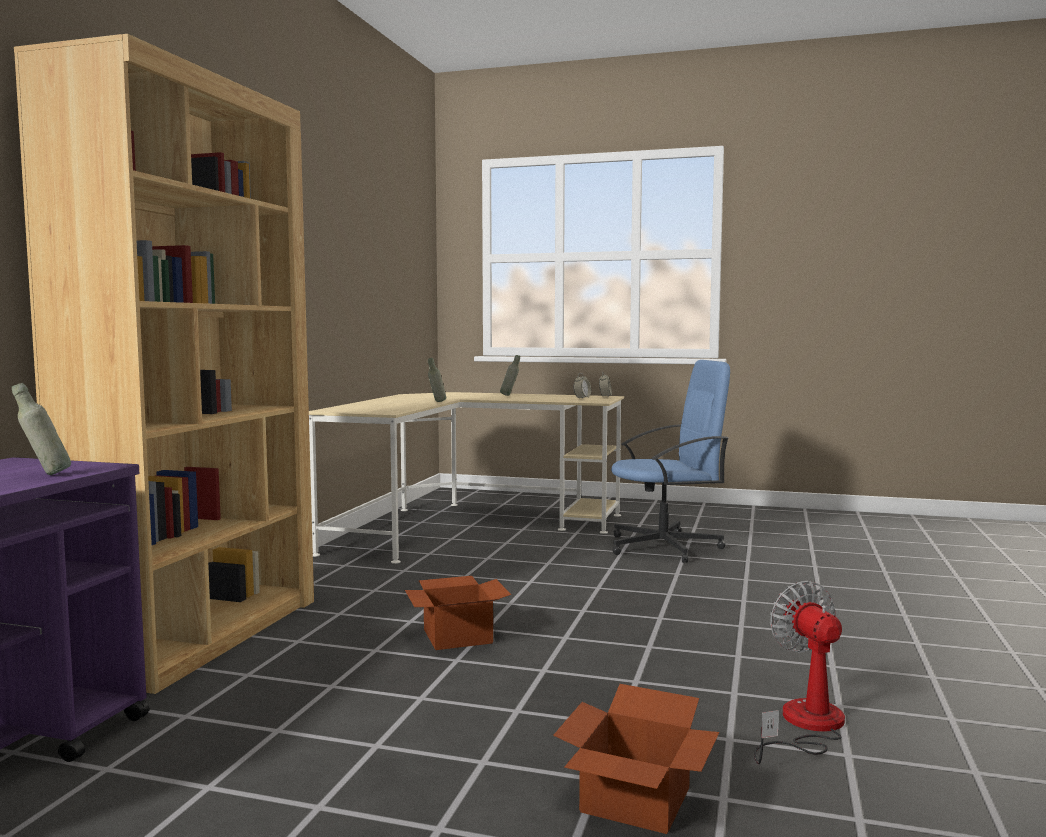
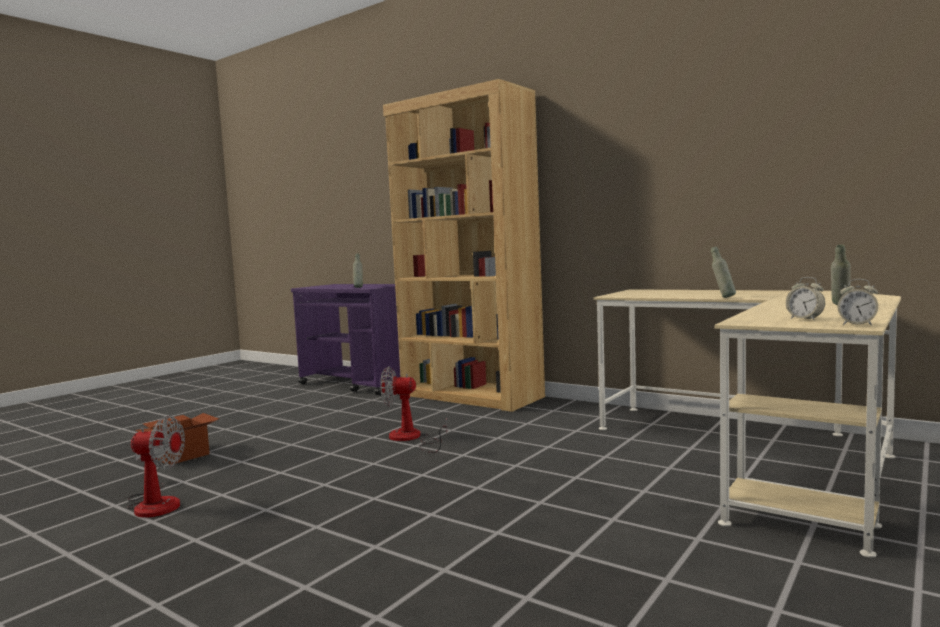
camera: 110 degrees right, 0 degrees up
(458, 635) = (411, 439): cardboard box -> fan
(665, 547) = (630, 551): blue office chair -> none

